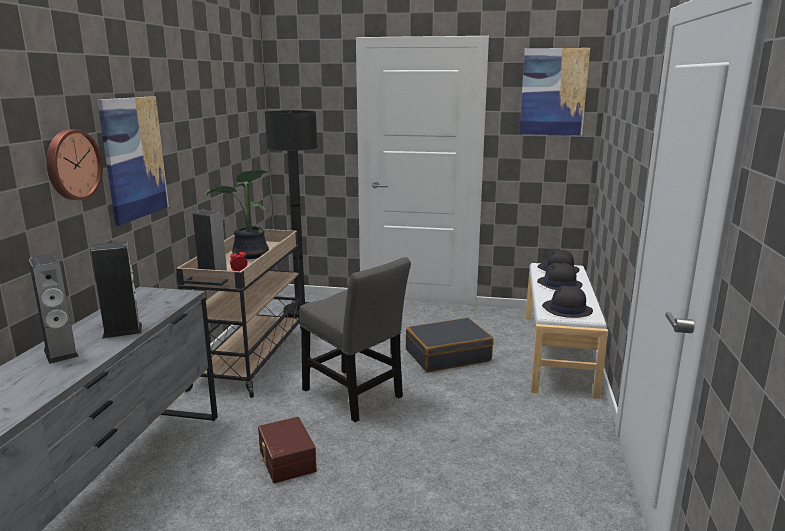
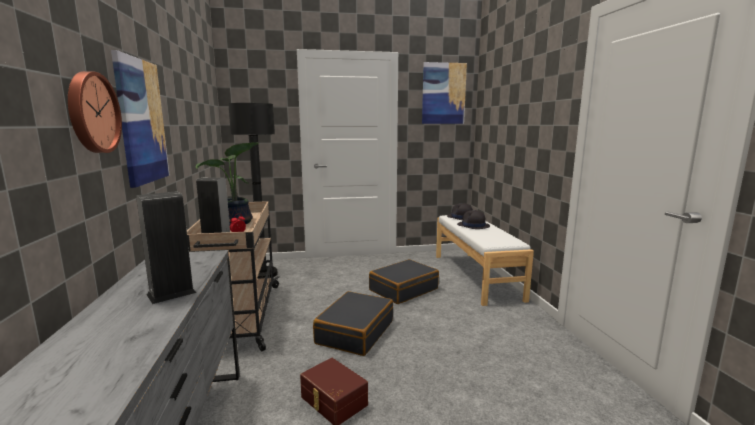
camera: 20 degrees left, 5 degrees down
(61, 353) = (109, 327): speaker -> none
(355, 396) = (354, 332): grey chair -> black suitcase
(566, 309) = (497, 240): black hat -> none

